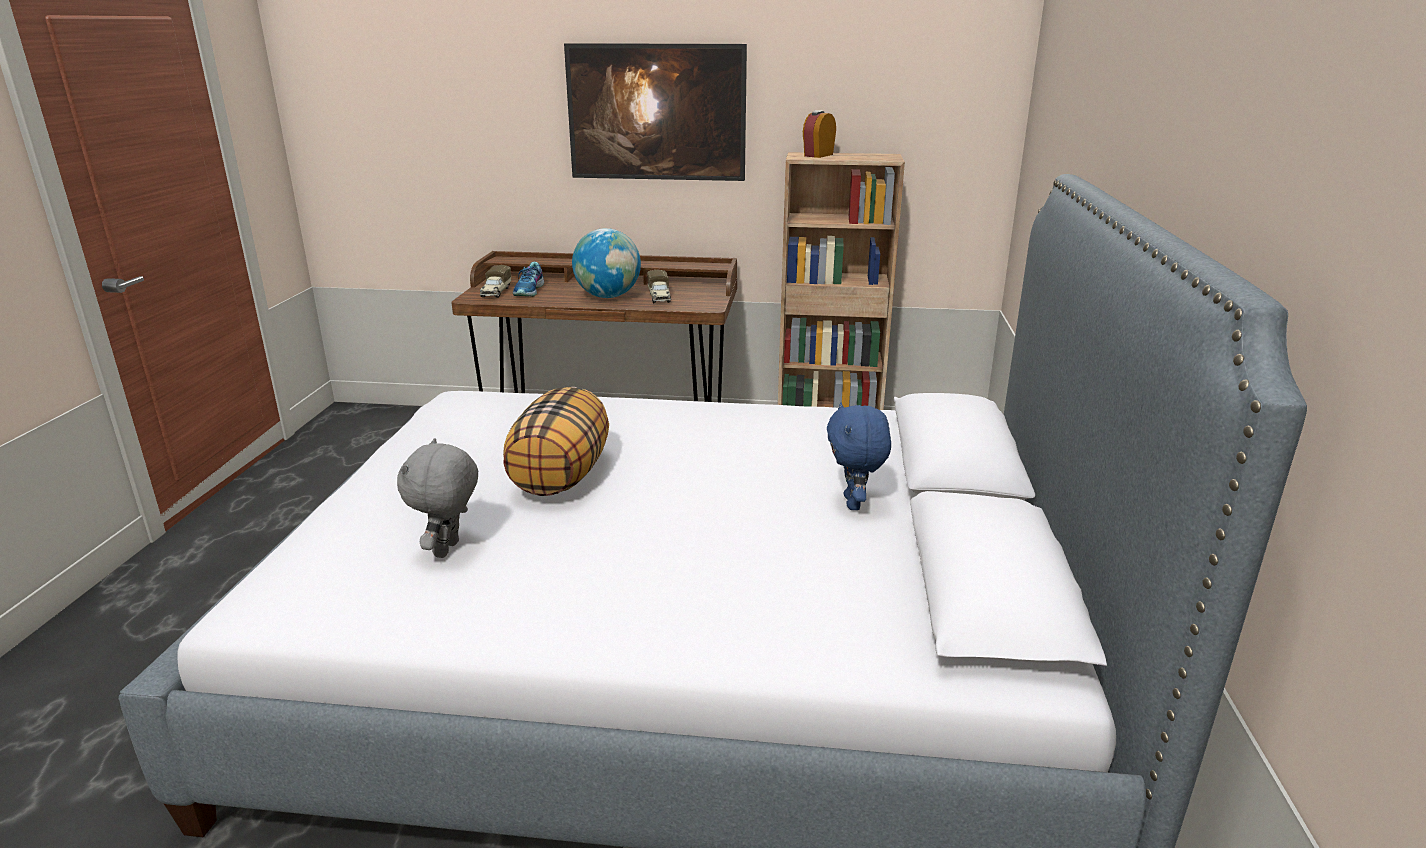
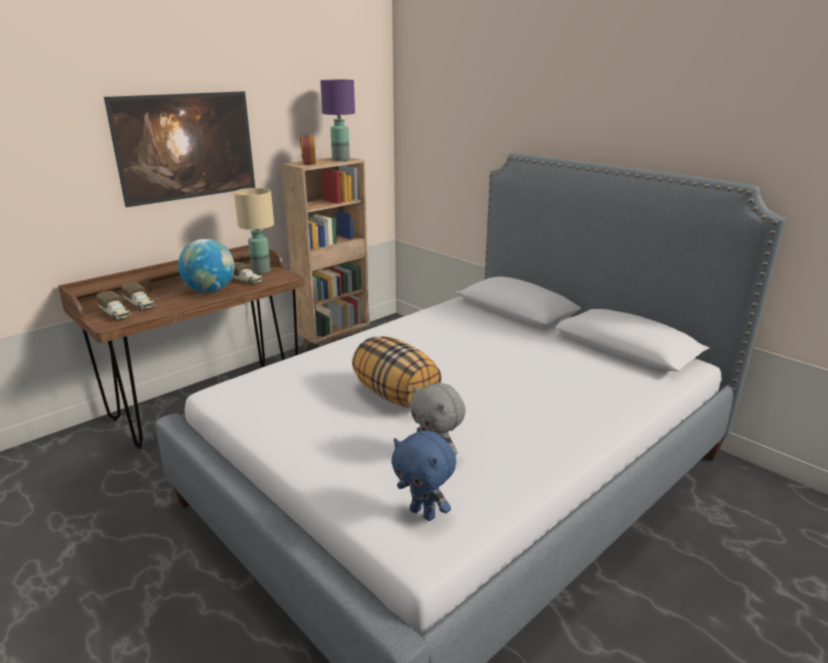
camera: 50 degrees left, 0 degrees up
(530, 290) = (140, 305): shoe -> toy truck
(698, 292) = (260, 271): none -> beige table lamp
(854, 503) = (528, 342): blue plush toy -> blue plush toy (424, 513)
(874, 157) = (340, 159): none -> purple table lamp

